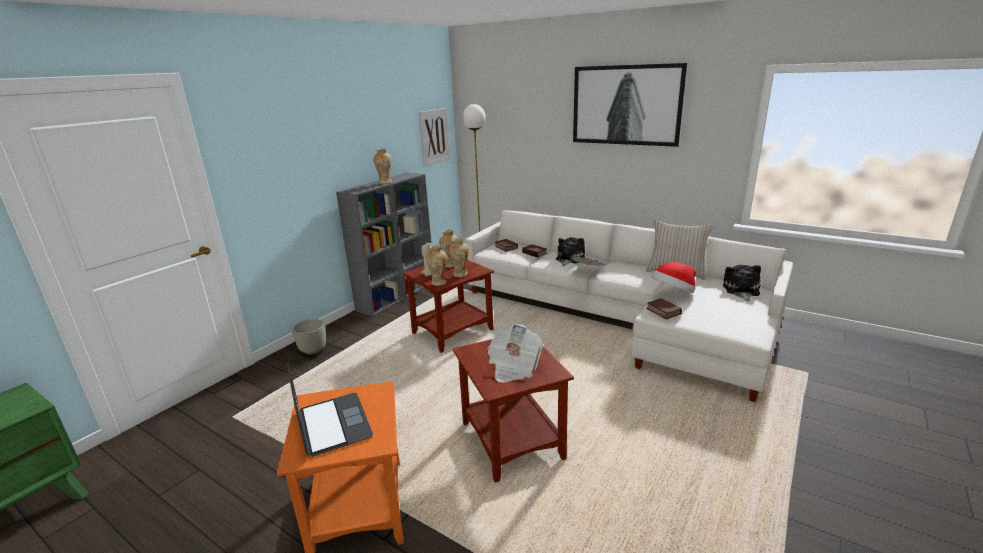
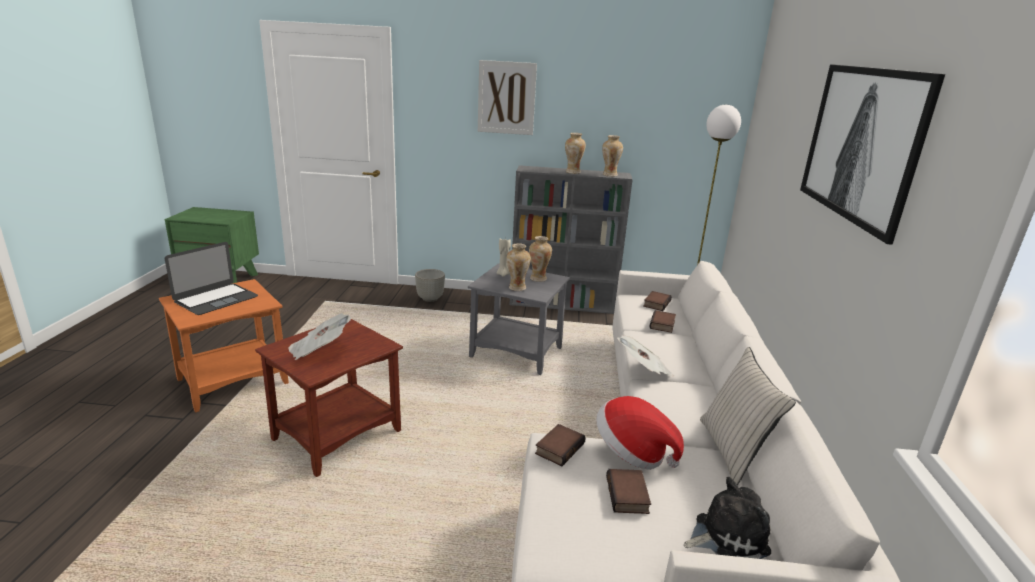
camera: 60 degrees right, 0 degrees up
(434, 136) = (697, 141): picture -> picture (506, 98)
(438, 283) = (486, 282): vase -> vase (609, 175)
(452, 331) = (516, 352): brown side table -> grey side table
(569, 259) = (670, 350): plush toy -> none
(711, 303) = (629, 496): none -> book

